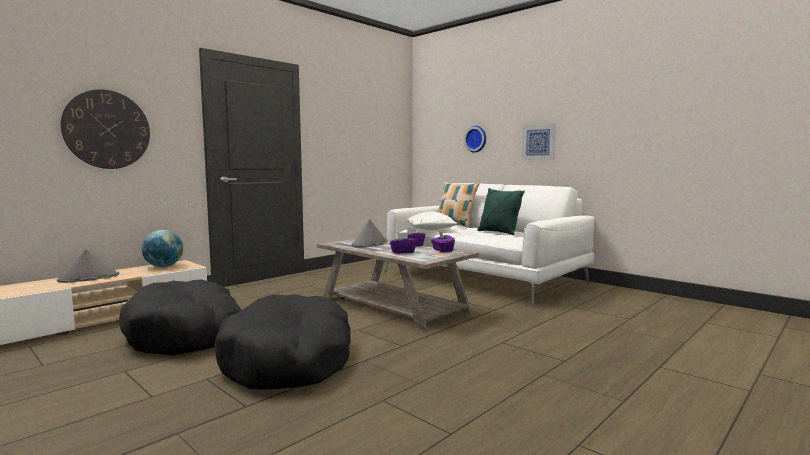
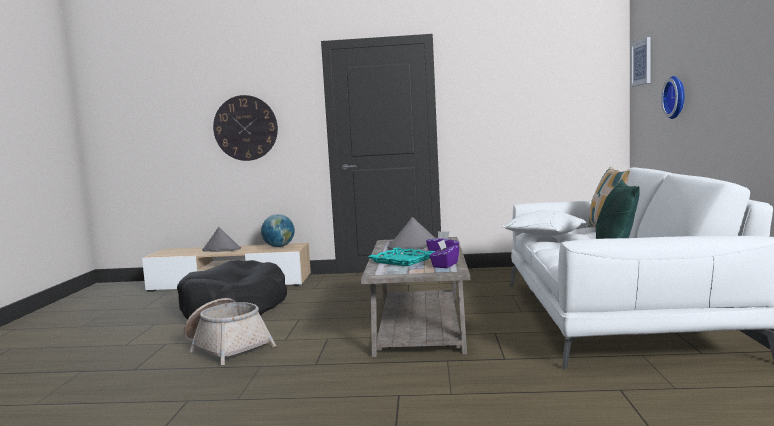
camera: 50 degrees right, 0 degrees up
(288, 360) = (227, 347): black dog bed -> basket
(402, 252) = (402, 261): purple tissue box -> turquoise tray
(538, 142) = (733, 99): picture -> picture (642, 62)

